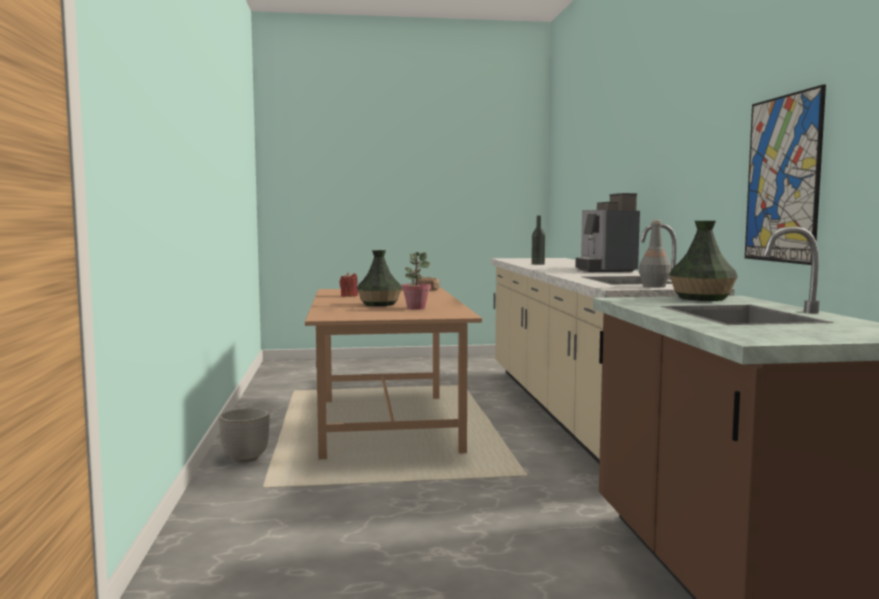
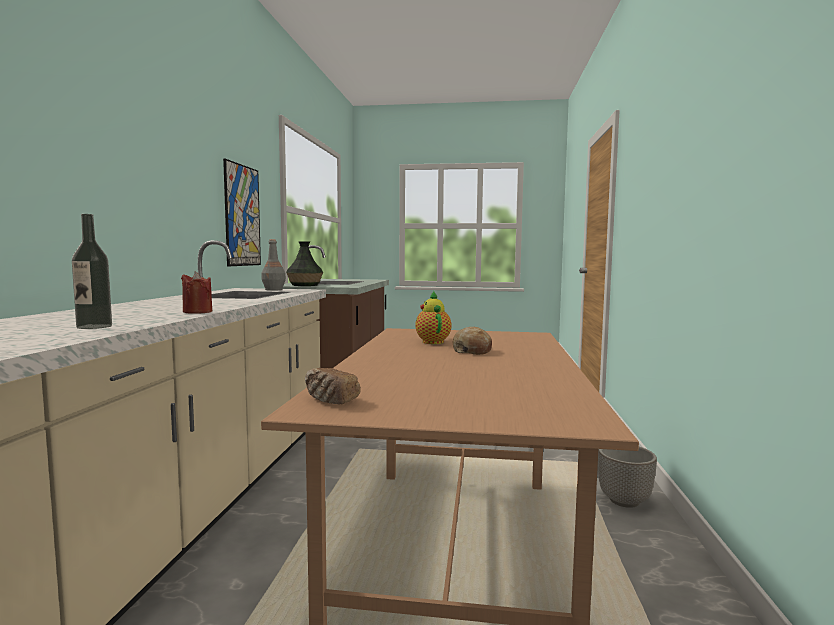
camera: 165 degrees left, 0 degrees up
(349, 296) = (523, 379): red candle -> red candle (197, 312)
(380, 304) = (472, 351): vase -> bread
(416, 308) = (432, 341): potted plant -> teapot
(604, 270) = (138, 306): coffee machine -> none

